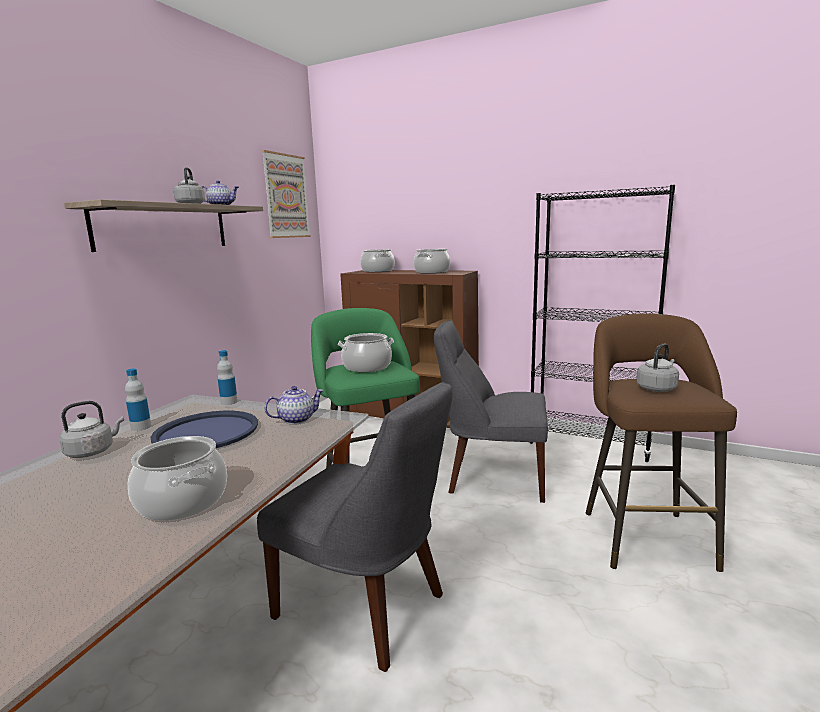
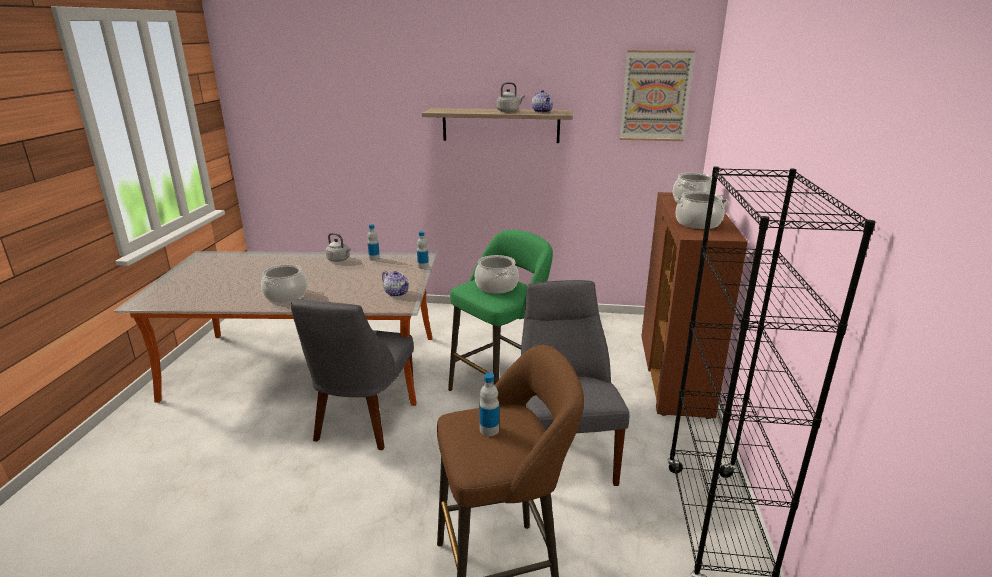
camera: 70 degrees right, 10 degrees up
(207, 432) = (370, 276): blue tray -> none
(657, 388) = (489, 430): grey kettle -> bottle

